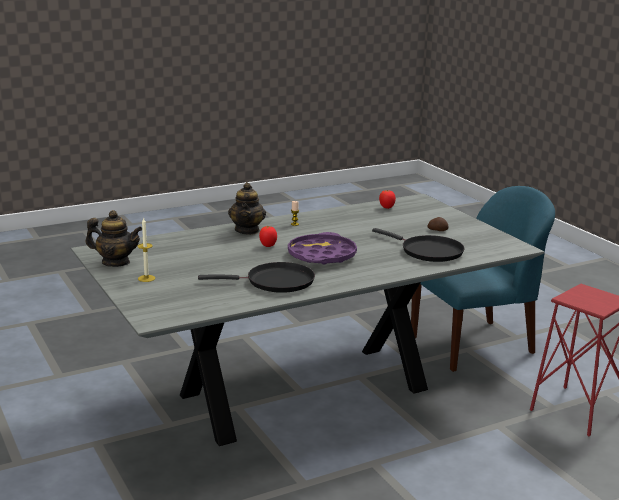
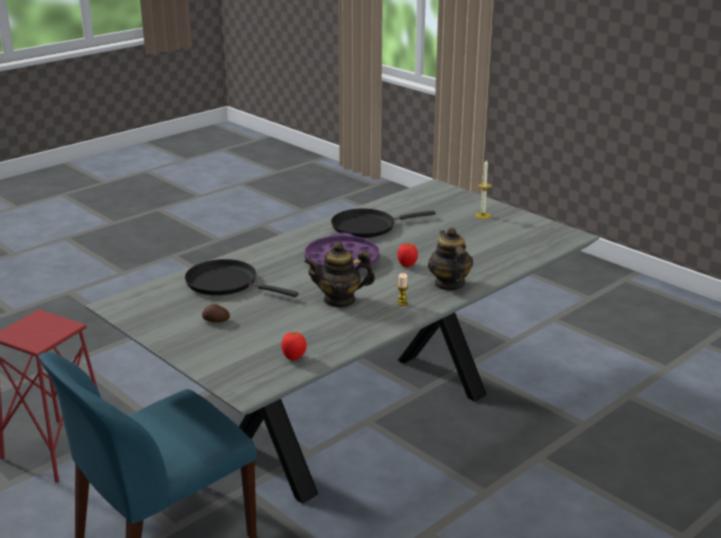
camera: 165 degrees right, 5 degrees up
(115, 262) = (531, 226): teapot -> teapot (339, 300)

